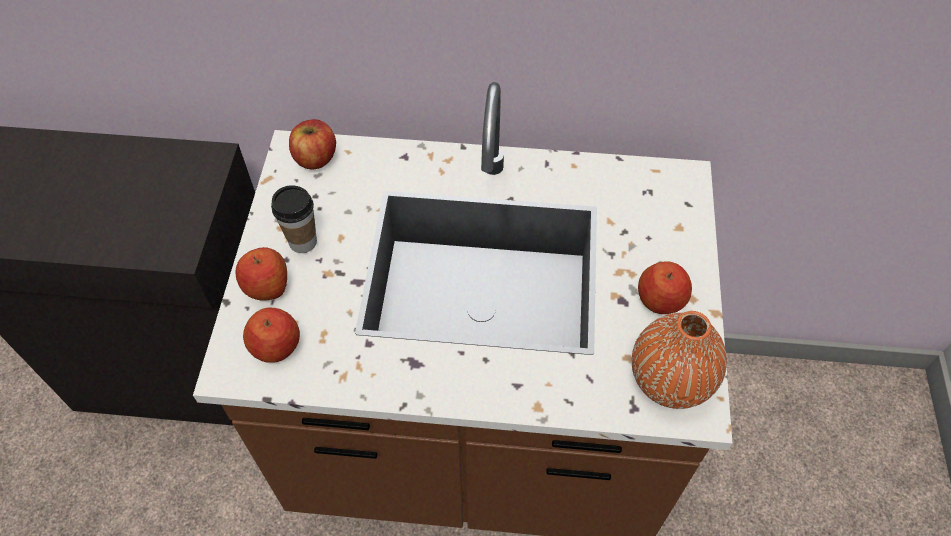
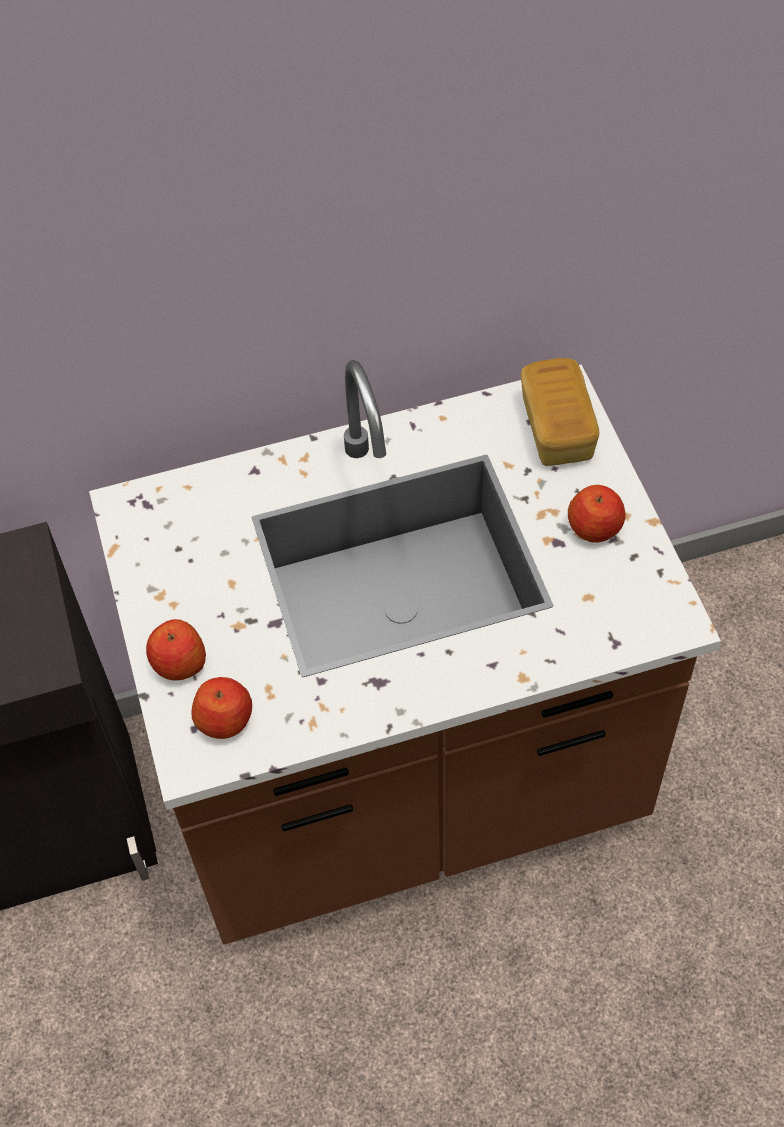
camera: 20 degrees left, 0 degrees up
(303, 242) = (192, 602): cup -> none
(315, 158) = (155, 507): apple -> none
(665, 206) = (557, 428): none -> bread
(670, 380) = (638, 603): orange vase -> none

